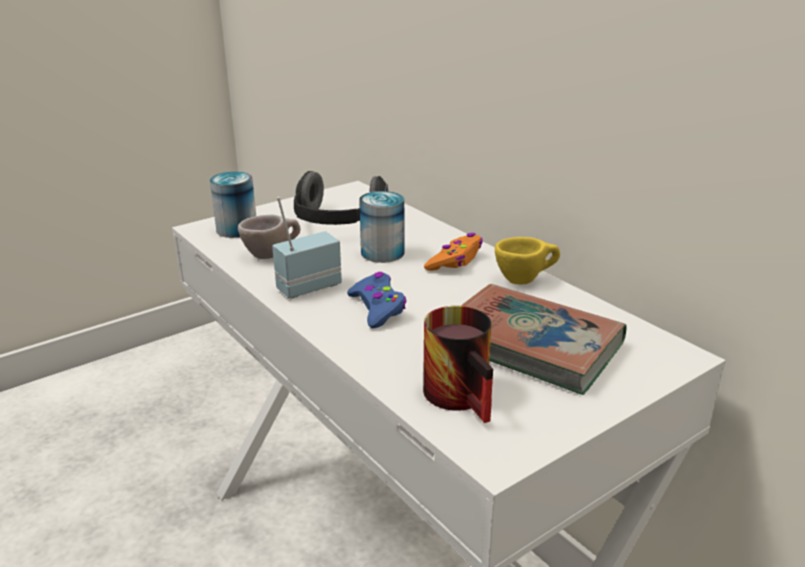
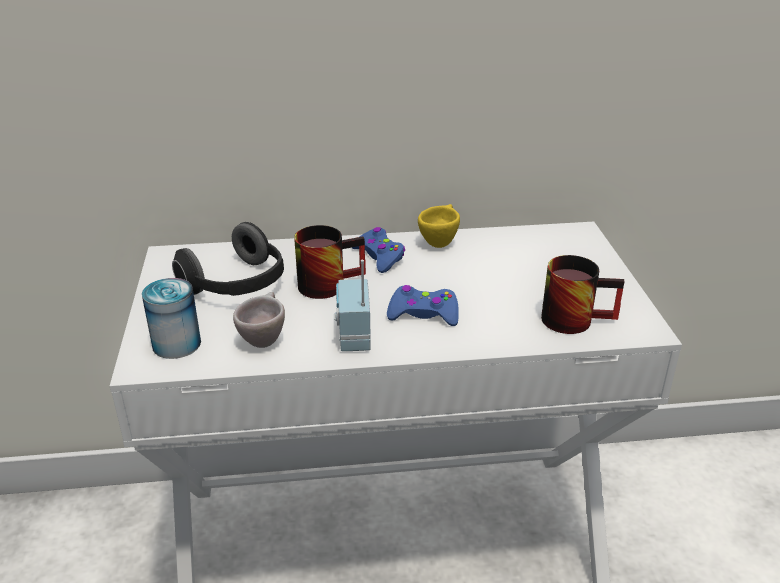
camera: 60 degrees left, 5 degrees up
(382, 253) = (328, 282): can -> mug
(455, 261) = (379, 256): orange game controller -> blue game controller
(532, 345) = (531, 272): book -> none

